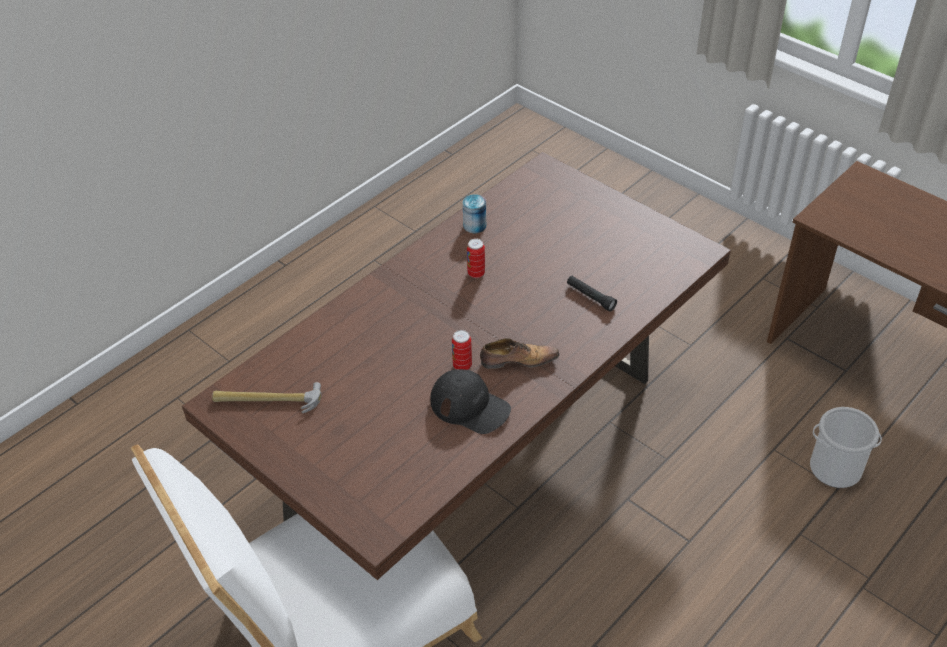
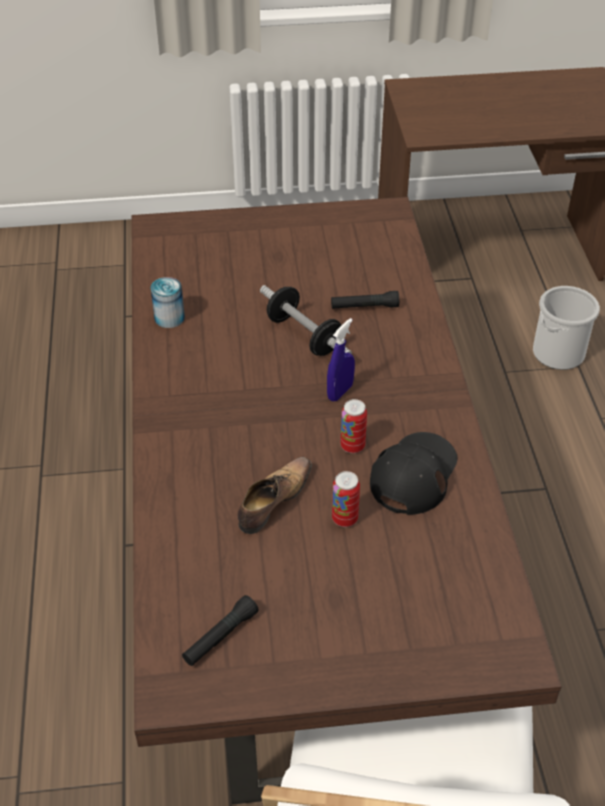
camera: 50 degrees left, 0 degrees up
(267, 399) = (220, 637): hammer -> black flashlight
(470, 406) = (414, 474): black cap -> black cap turned 45 degrees counterclockwise
(476, 273) = (237, 358): can -> can (344, 519)
(500, 333) = (340, 392): none -> blue spray bottle
(517, 360) = (390, 404): shoe -> shoe (273, 501)
(530, 288) = (304, 335): none -> dumbbell

